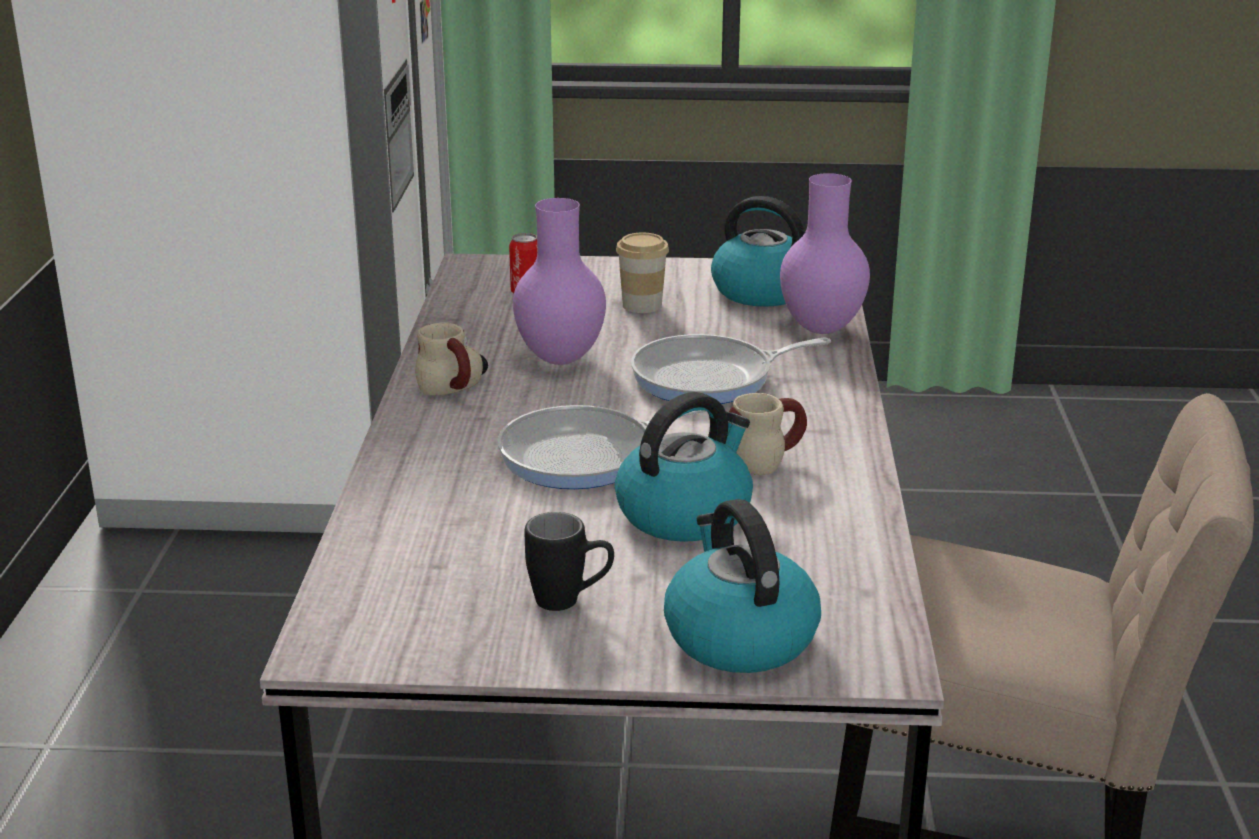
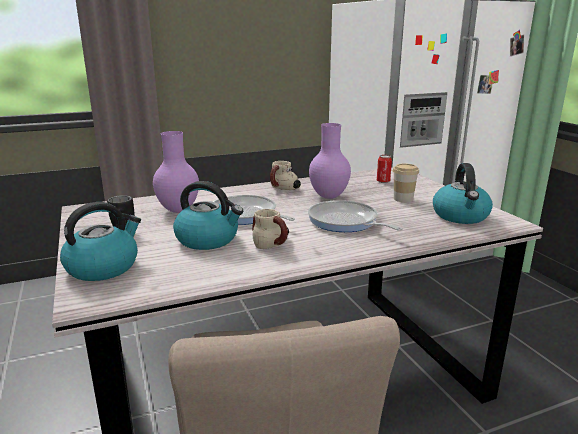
camera: 65 degrees right, 5 degrees down
(820, 329) = (436, 234): purple vase -> purple vase (177, 210)

